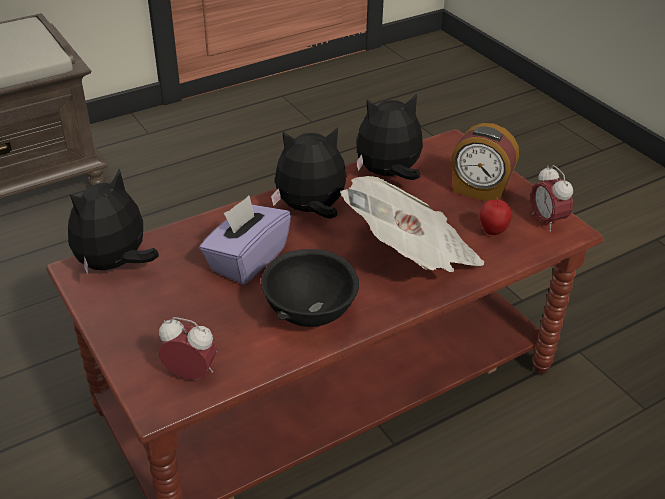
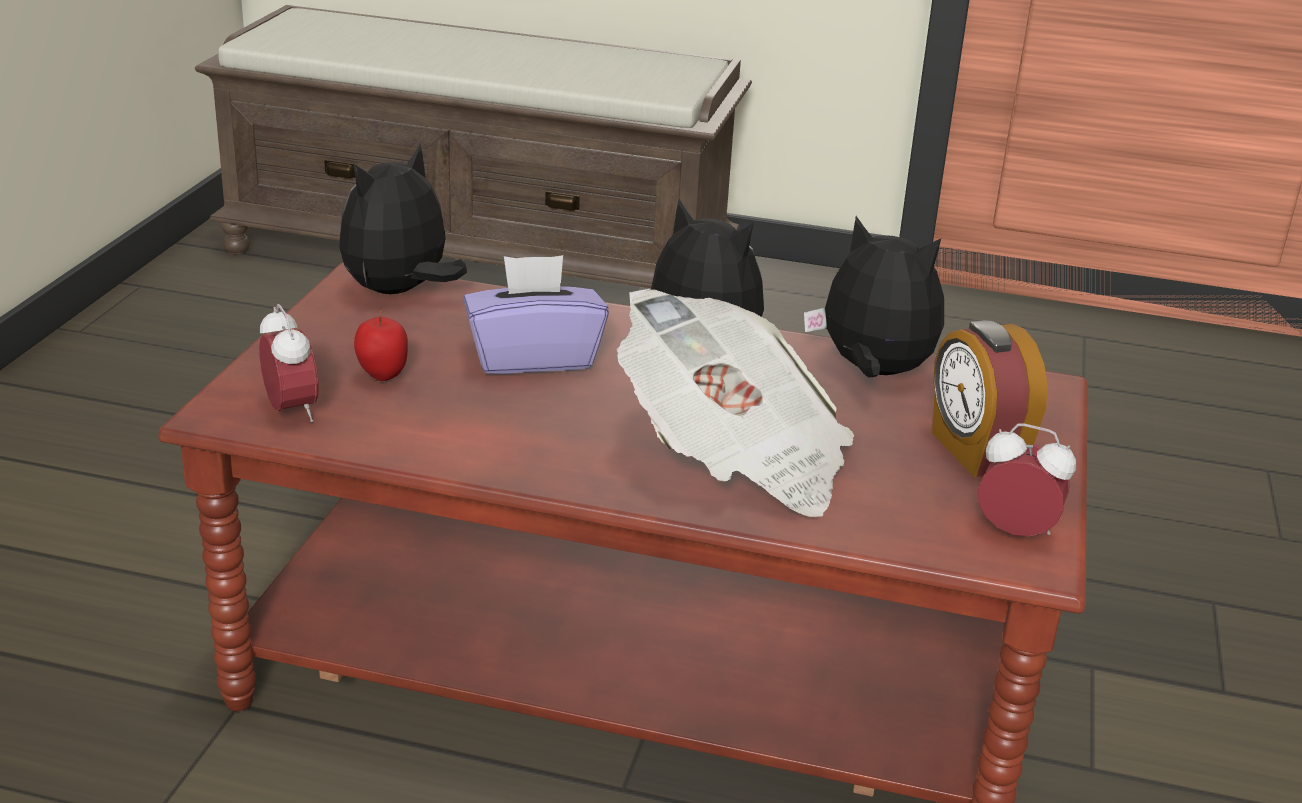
camera: 45 degrees right, 10 degrees down
(115, 264) = (399, 292): plush toy -> plush toy turned 45 degrees counterclockwise
(311, 314) = (504, 439): black bowl -> none
(492, 232) = (901, 498): apple -> apple (382, 376)
(546, 221) = (1015, 533): alarm clock -> alarm clock turned 90 degrees clockwise

